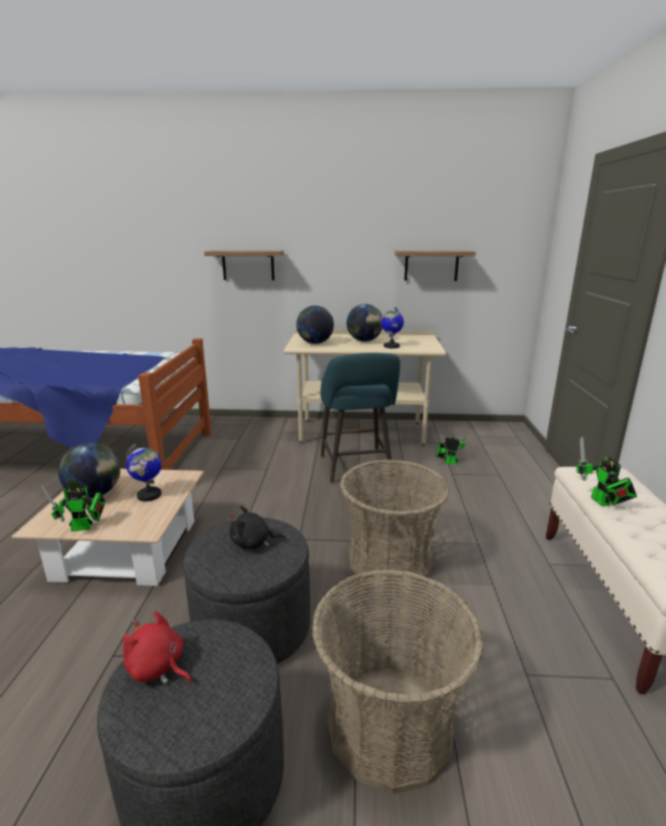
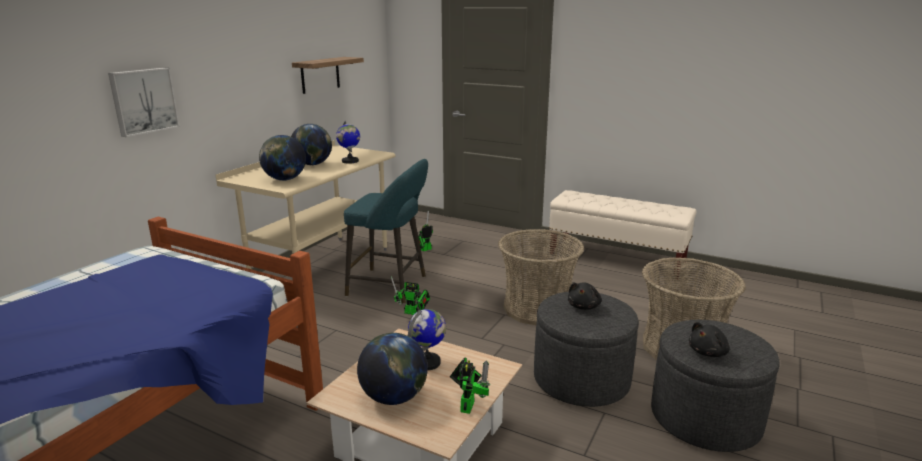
camera: 65 degrees left, 0 degrees up
(158, 668) = (708, 352): red plush toy -> black plush toy
(248, 265) = (143, 101): shelf -> picture
(602, 503) = (602, 205): toy robot -> toy robot (413, 313)

